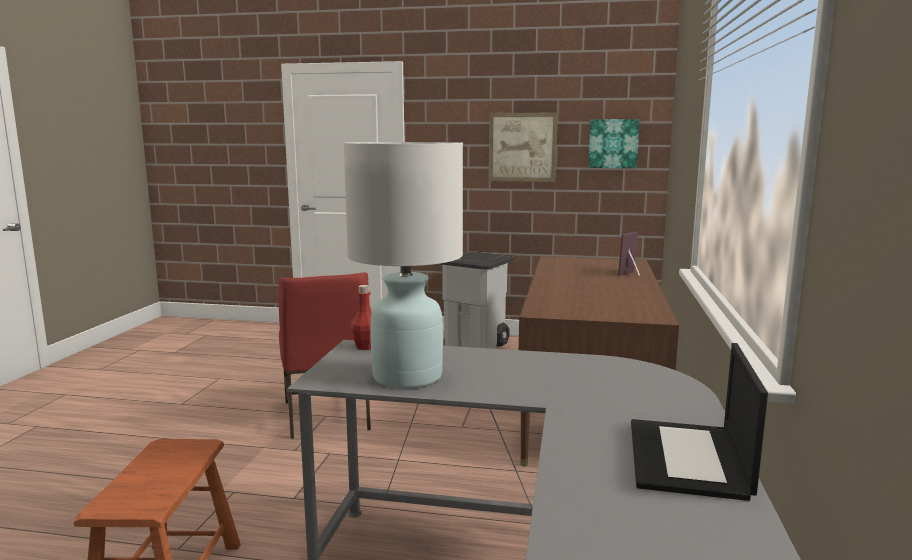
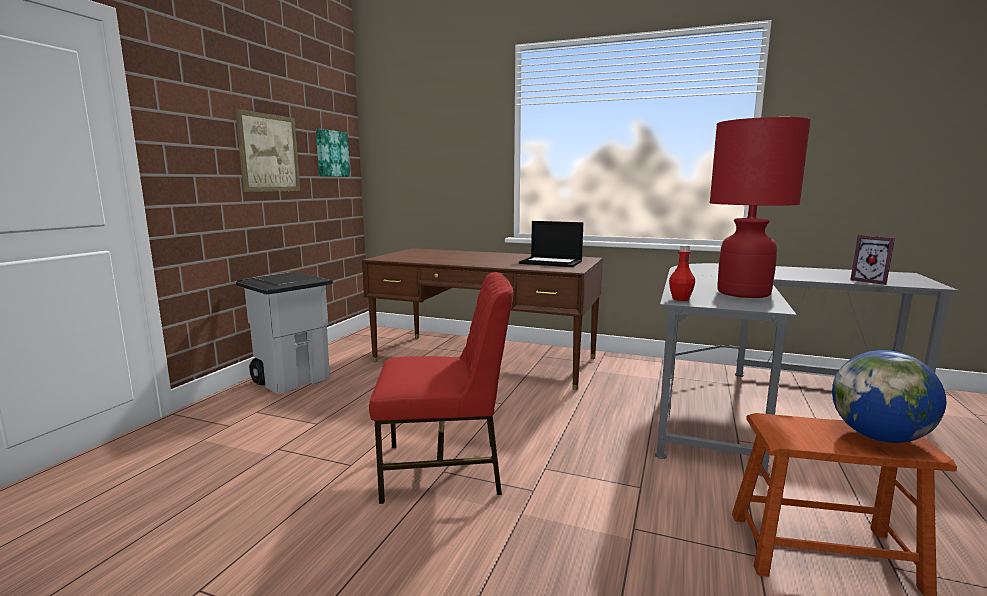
camera: 80 degrees left, 0 degrees up
(140, 491) = (879, 437): none -> globe
(407, 377) = (744, 293): white table lamp -> red table lamp
(632, 274) = (463, 252): picture frame -> picture frame (871, 281)
(688, 459) = (809, 270): laptop -> laptop (552, 262)

